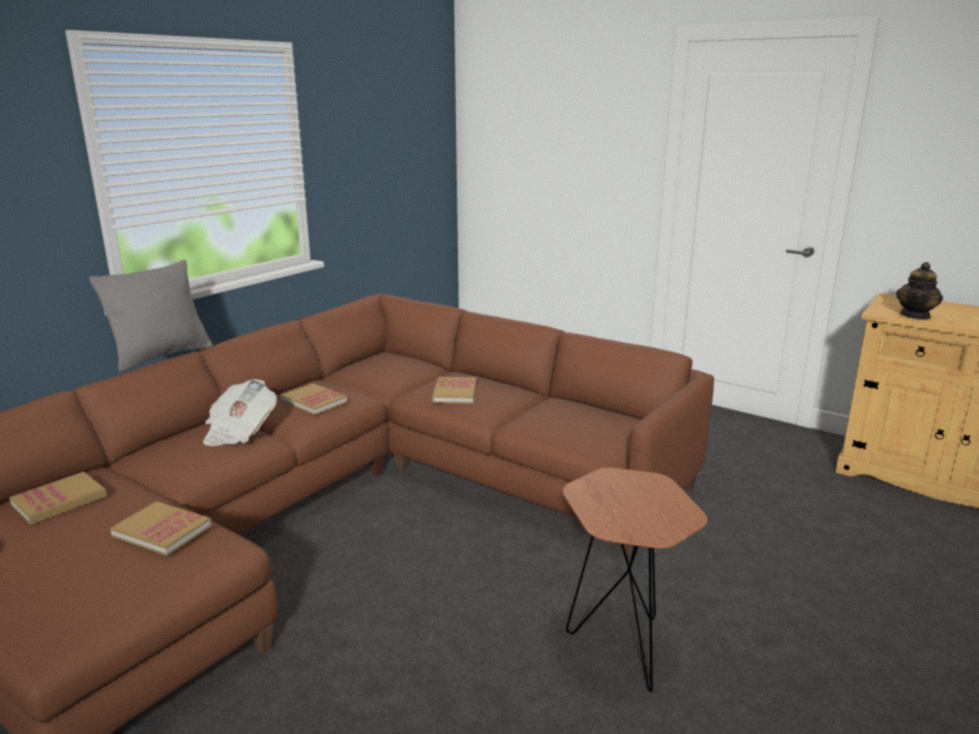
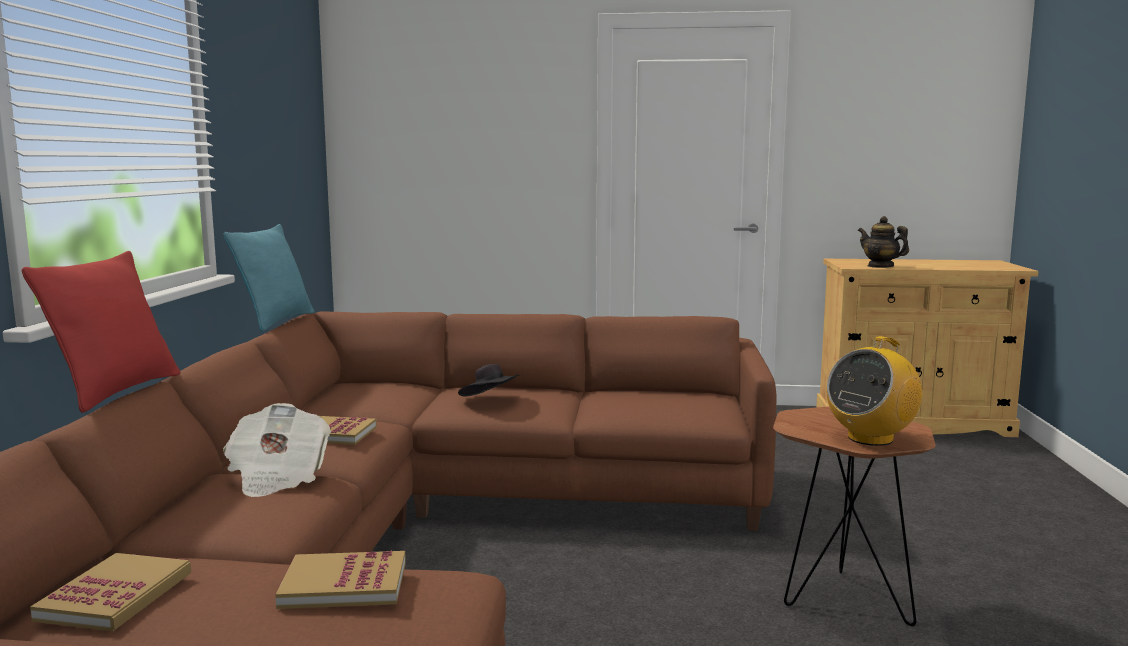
camera: 30 degrees left, 10 degrees down
(161, 356) = (117, 391): grey pillow -> red pillow
(344, 300) = (276, 321): none -> turquoise pillow
(455, 392) = (490, 400): book -> black hat
(626, 520) = (870, 438): none -> radio
(915, 315) = (880, 266): teapot -> teapot turned 135 degrees clockwise

